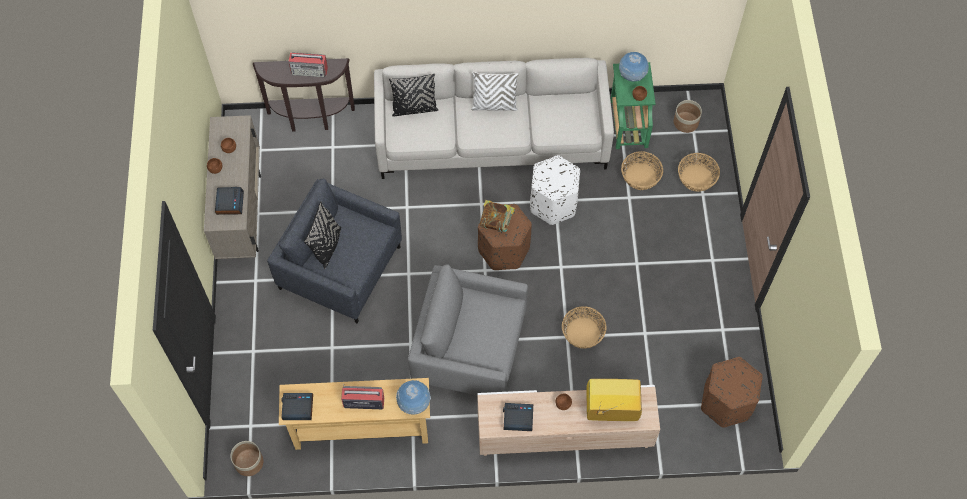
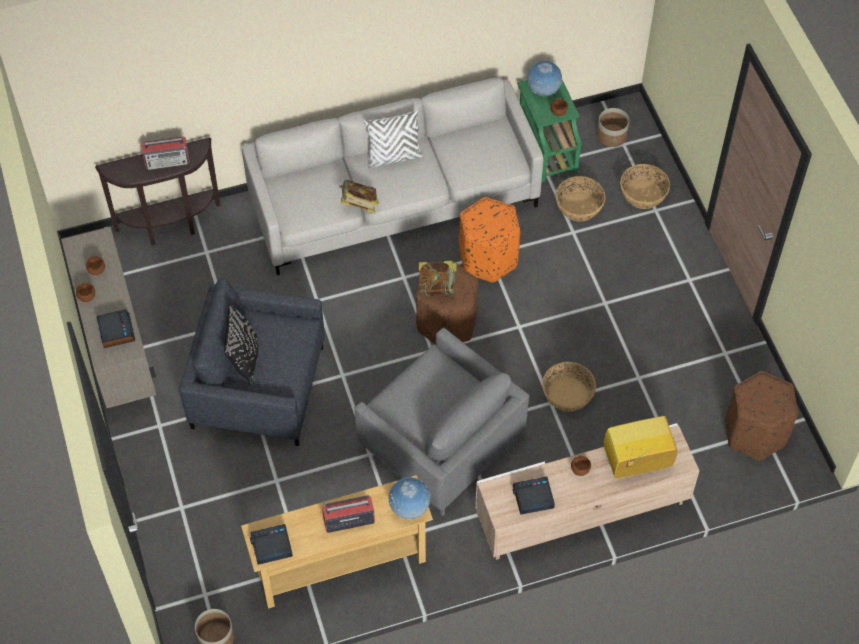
camera: 15 degrees left, 5 degrees down
(414, 108) = (301, 181): black pillow -> none
(454, 139) = (359, 205): none -> book
(469, 349) = (441, 443): grey armchair -> grey armchair turned 135 degrees counterclockwise
(553, 203) = (488, 258): white ottoman -> orange ottoman

